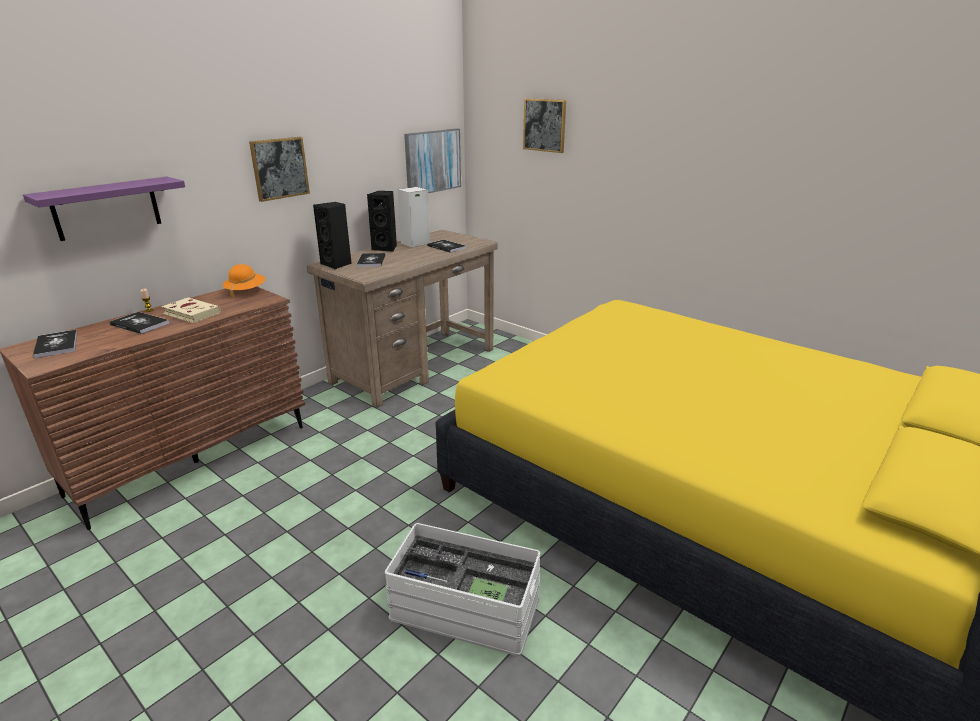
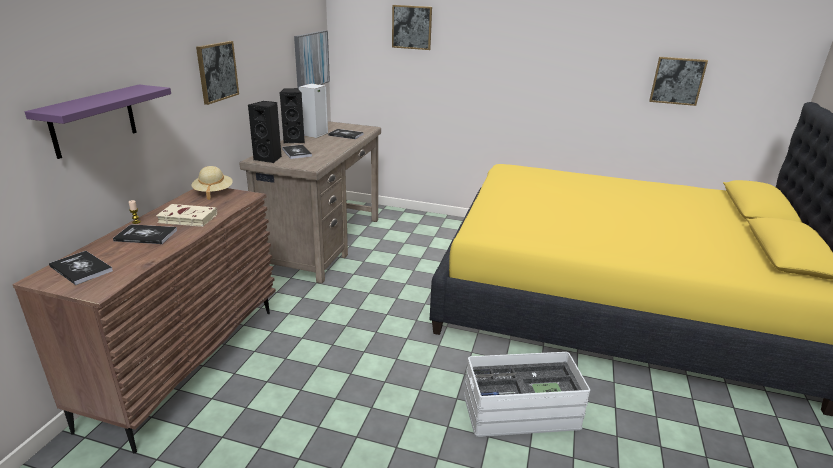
camera: 25 degrees left, 0 degrees up
(246, 291) = (213, 192): orange hat -> beige hat
(882, 206) = (677, 81): none -> picture

